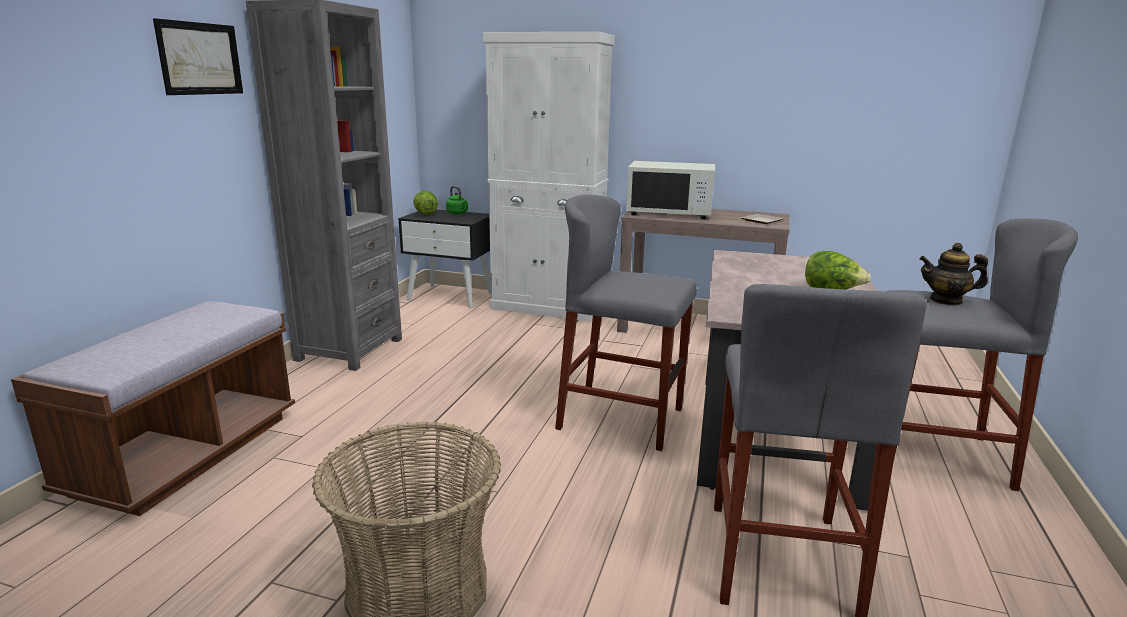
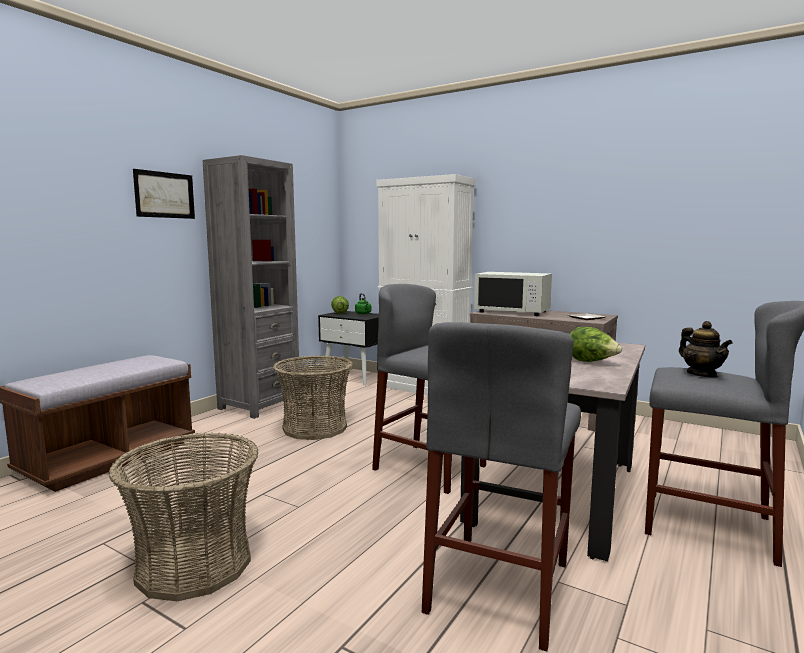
camera: 15 degrees right, 10 degrees down
(447, 377) = (315, 428): none -> basket
(946, 300) = (702, 374): teapot -> teapot turned 135 degrees counterclockwise

